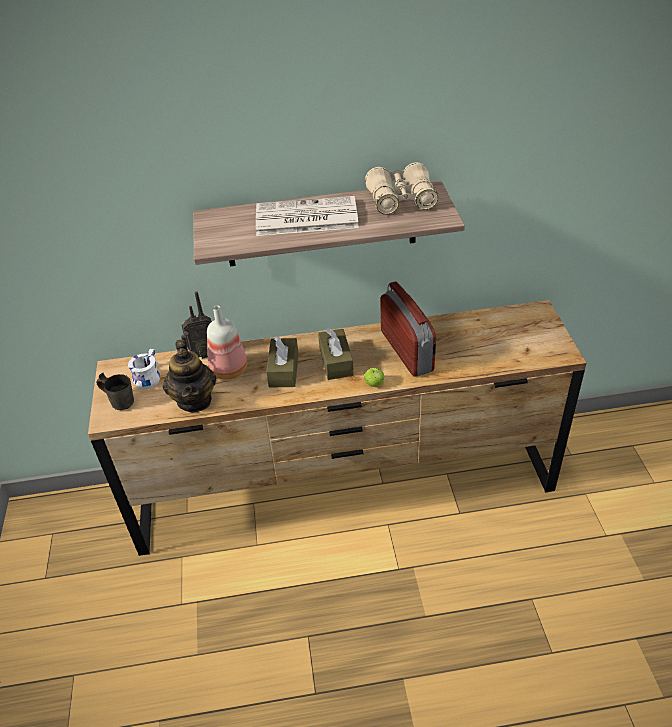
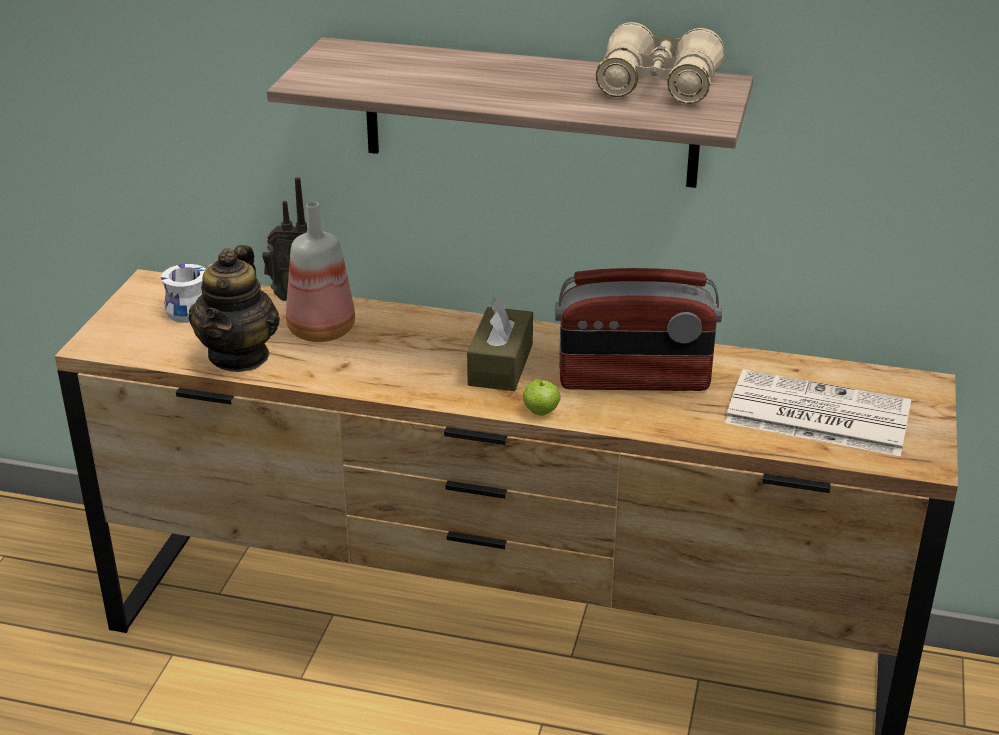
camera: 20 degrees right, 10 degrees down
(121, 400) = (132, 326): grey mug -> none
(283, 370) = (406, 353): brown tissue box -> none
(305, 218) = (480, 77): newspaper -> newspaper (815, 415)
(407, 350) = (634, 381): radio -> radio turned 90 degrees clockwise

